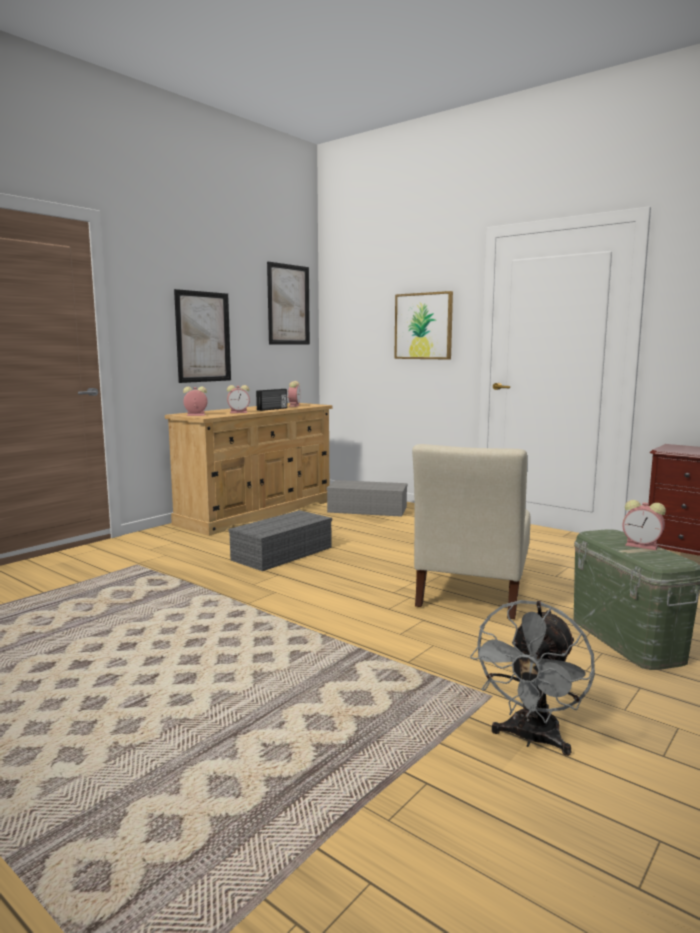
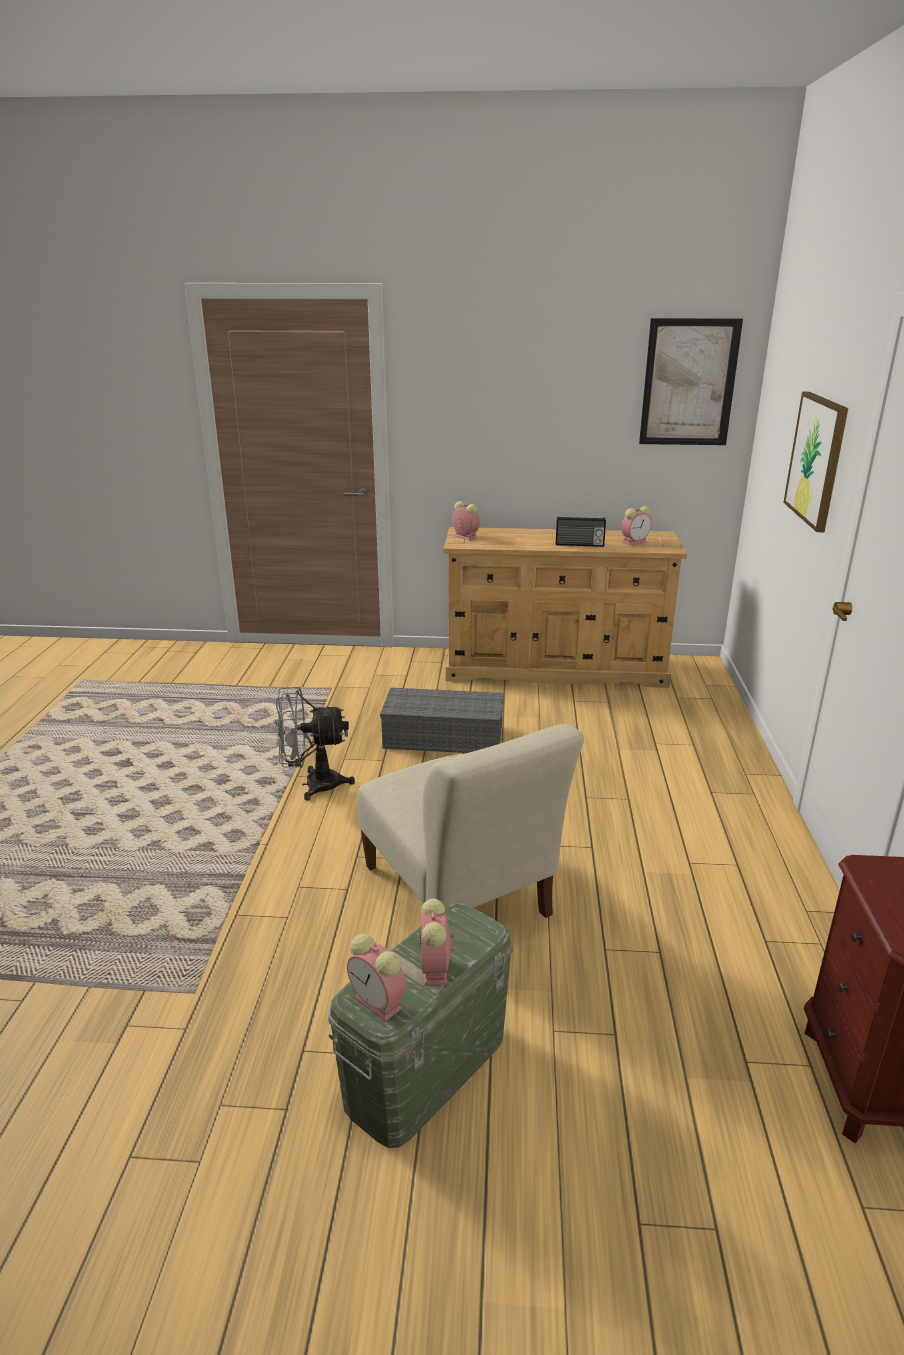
camera: 55 degrees right, 15 degrees up
(203, 337) = (521, 432): picture -> none
(239, 412) = (520, 543): alarm clock -> alarm clock (380, 1003)
(368, 509) = (674, 722): grey storage box -> none
(471, 593) = (459, 896): beige chair -> beige chair turned 105 degrees counterclockwise
(531, 739) = (120, 1045): grey fan -> grey fan (313, 784)

